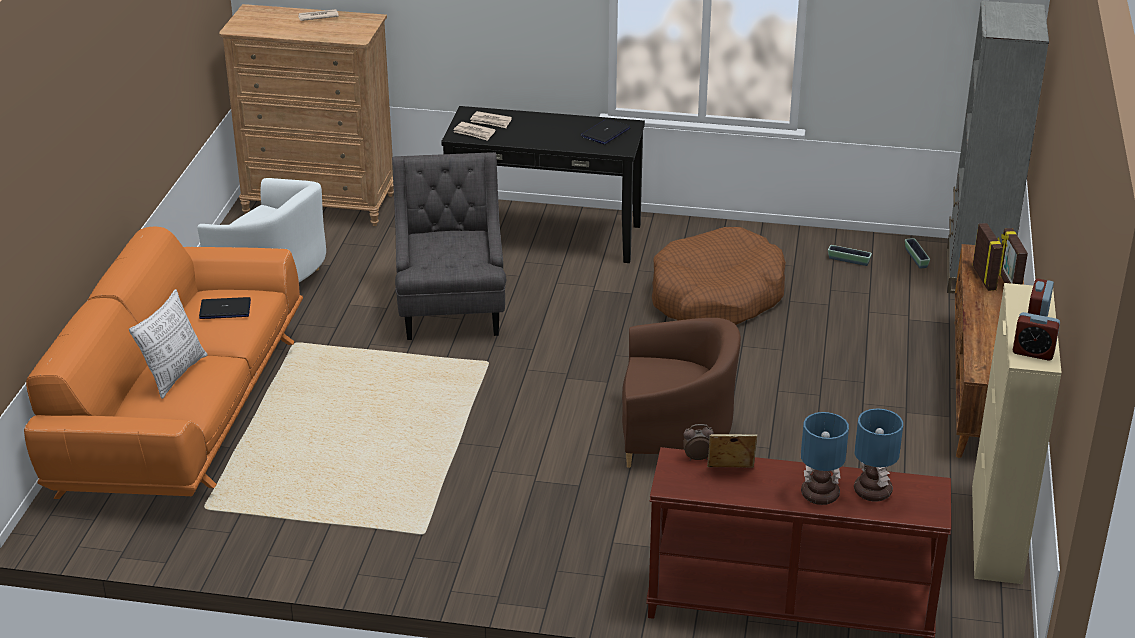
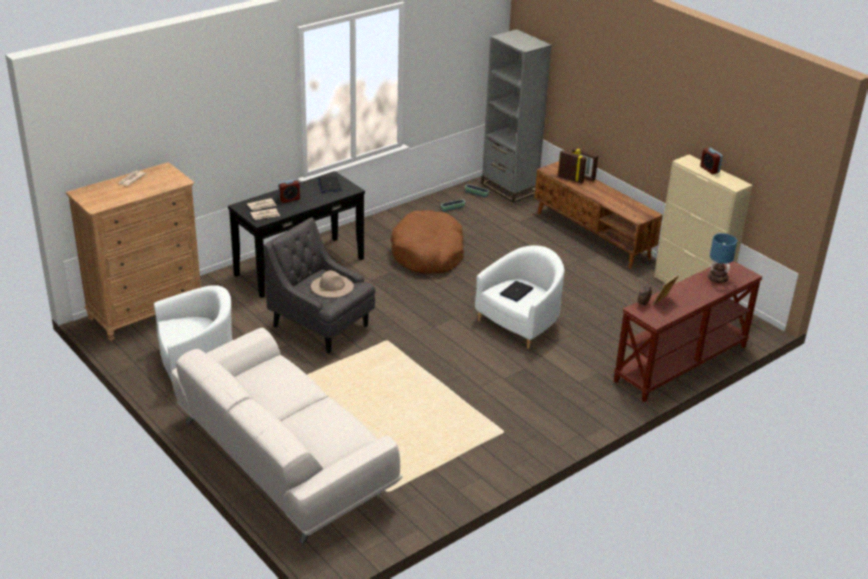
camera: 50 degrees left, 0 degrees up
(174, 374) = (317, 424): pillow -> none
(180, 412) = (283, 458): orange sofa -> white sofa
(225, 309) = (277, 378): laptop -> laptop (516, 292)
(451, 251) = (332, 286): none -> beige hat
(674, 434) = (520, 323): brown armchair -> white armchair
(818, 495) = (705, 291): table lamp -> none
(1033, 352) = (731, 182): alarm clock -> alarm clock (289, 199)

